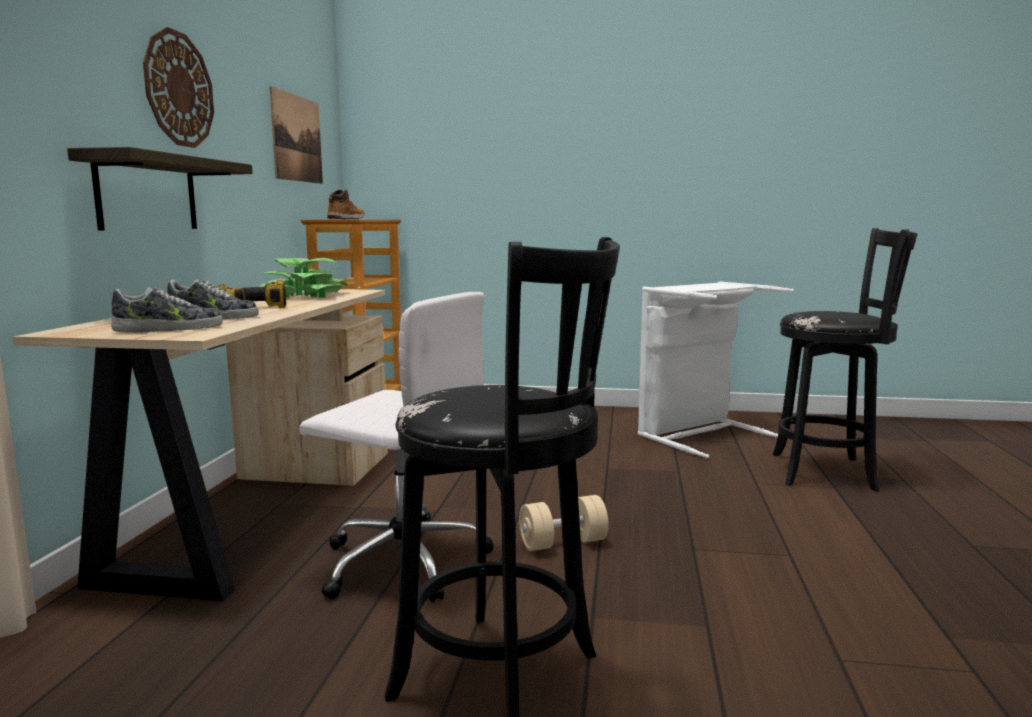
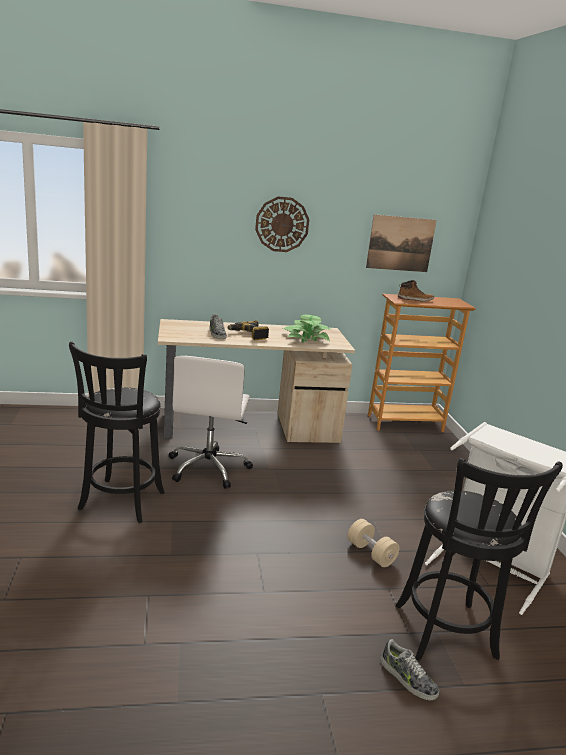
camera: 70 degrees right, 10 degrees up
(147, 194) = (247, 272): shelf -> none
(169, 329) = (182, 333): shoe -> shoe (407, 678)
(563, 543) = (245, 509): beige dumbbell -> beige dumbbell (371, 553)

